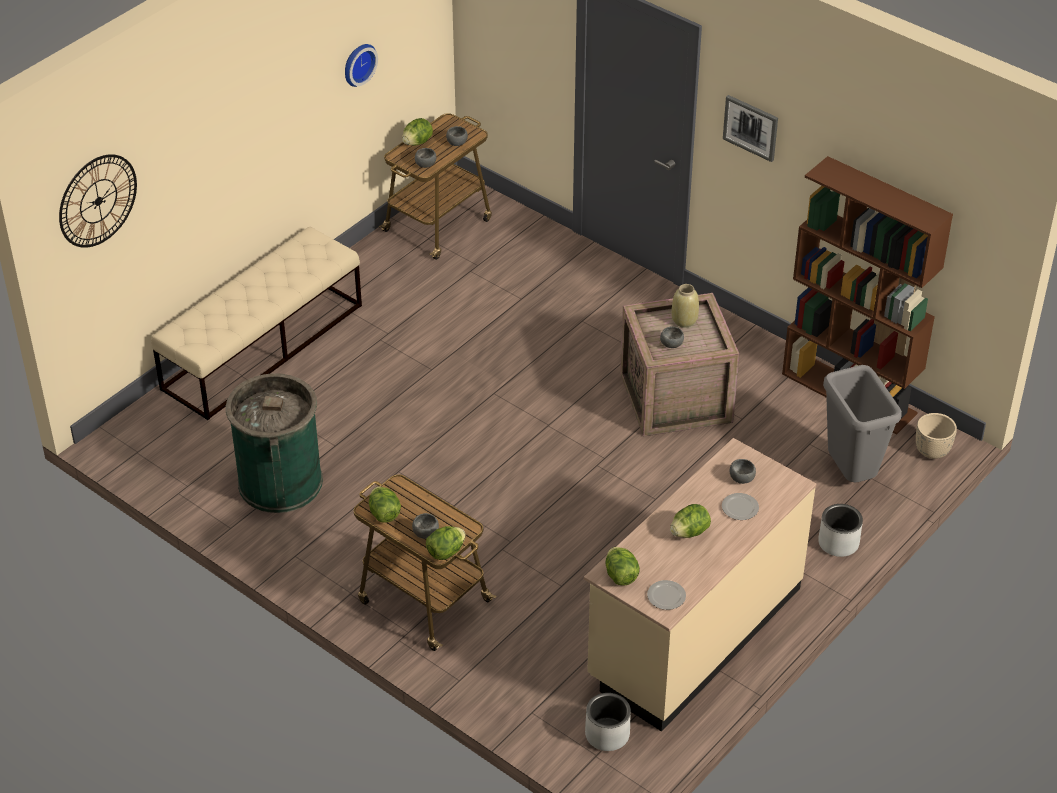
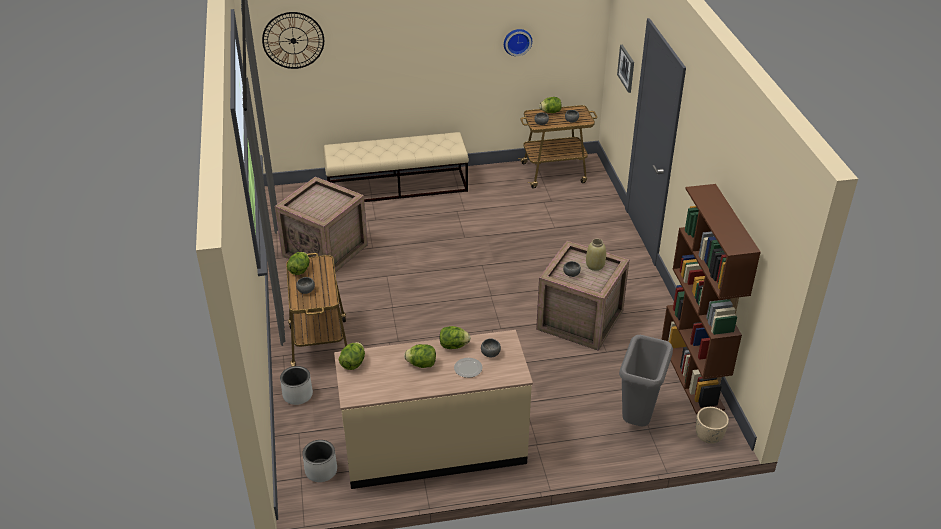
camera: 40 degrees right, 5 degrees down
(280, 482) = (326, 250): green trash can -> crate
(446, 552) = (302, 305): lettuce -> lettuce (453, 346)
(666, 597) = (362, 390): plate -> none
(751, 127) = (693, 152): picture -> picture (626, 68)
(838, 543) = (582, 453): grey planter -> grey planter (297, 395)

